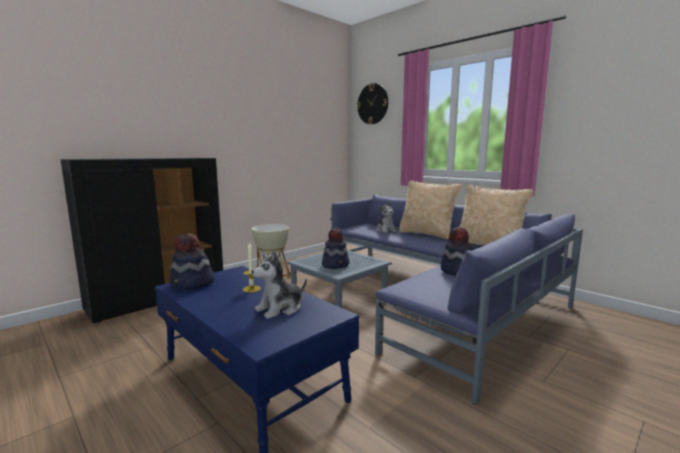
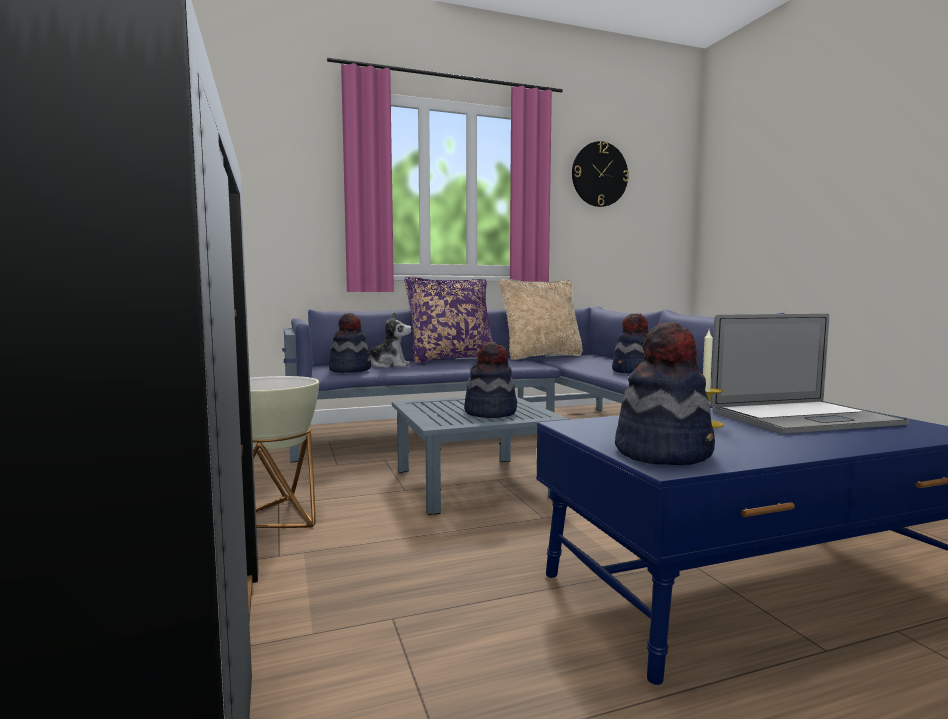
camera: 65 degrees left, 5 degrees down
(280, 308) = (803, 418): plush toy -> laptop
(360, 229) = (350, 370): none -> hat
(372, 104) = (251, 136): wall clock -> wall clock (599, 174)
(426, 235) = (452, 360): beige pillow -> purple pillow

